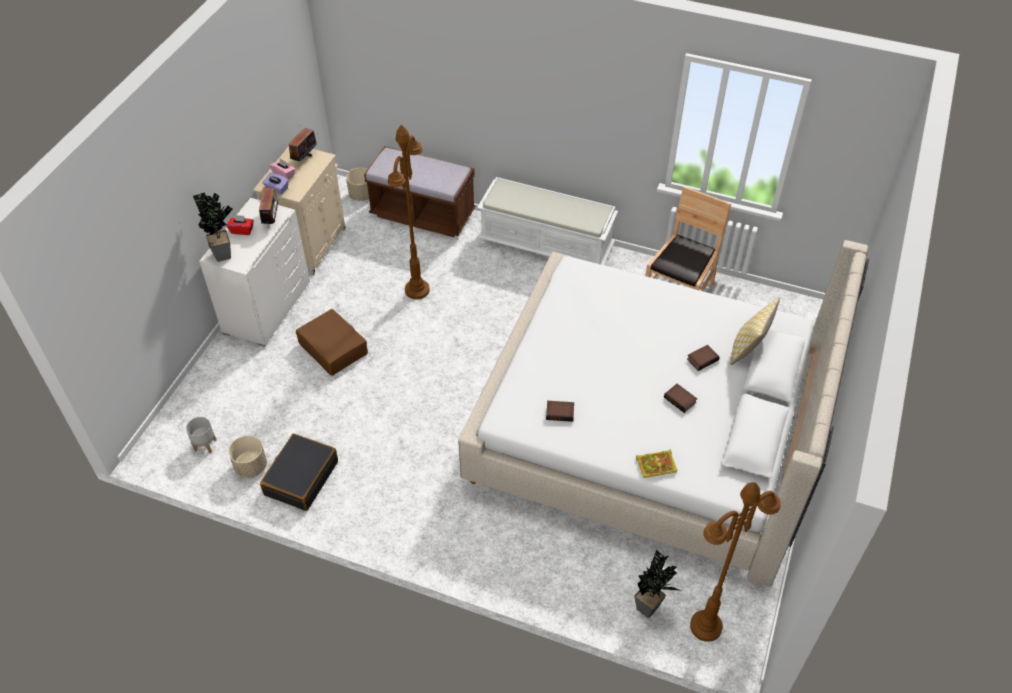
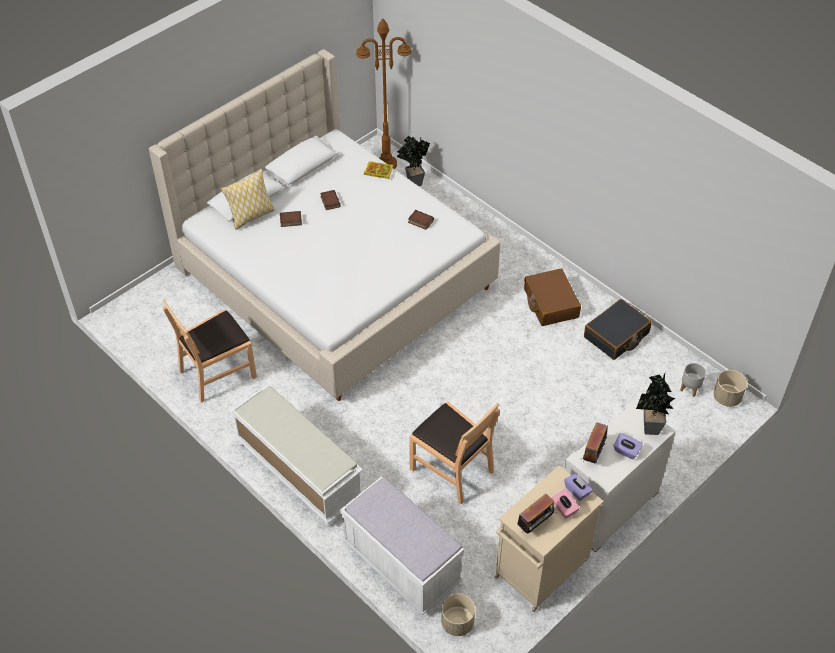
camera: 155 degrees left, 0 degrees up
(242, 230) = (626, 451): red tissue box -> purple tissue box
(251, 467) = (654, 357): beige planter -> beige planter (727, 397)
(333, 348) = (555, 436): brown suitcase -> brown suitcase (550, 303)
(417, 290) = (452, 469): brown floor lamp -> brown chair
(423, 214) = (401, 564): brown bench -> white bench

